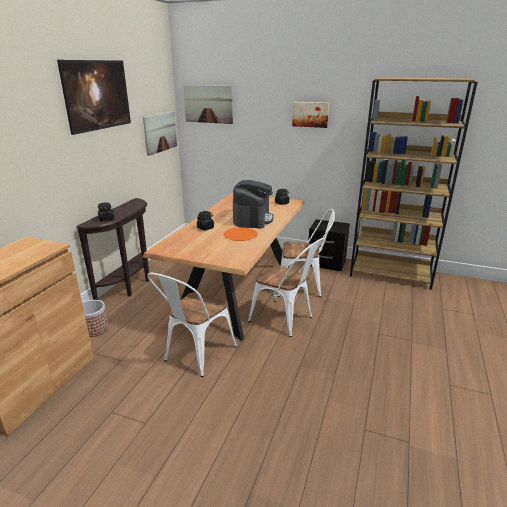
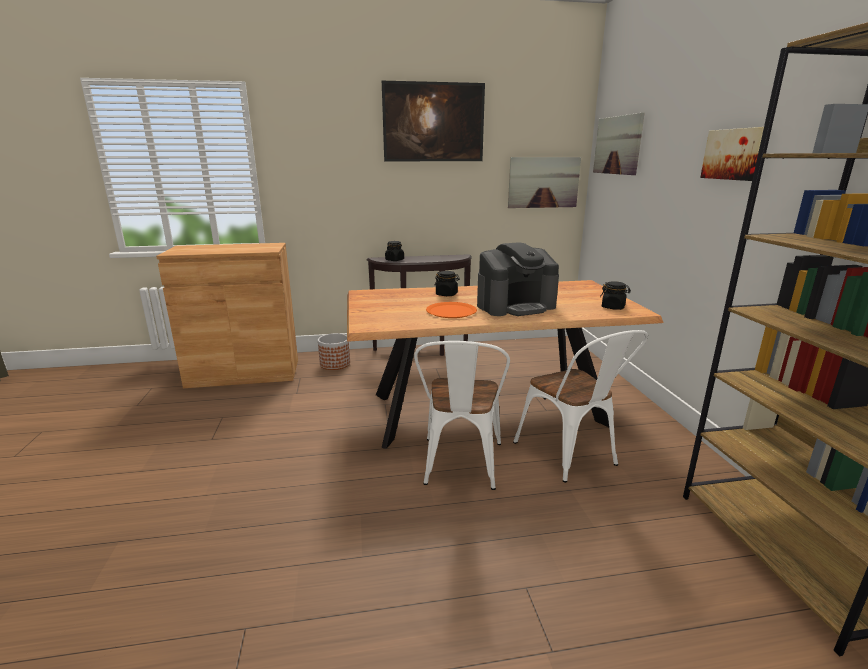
camera: 60 degrees right, 5 degrees down
(195, 356) = (330, 428): white chair -> none
(326, 263) = (684, 458): black nightstand -> none

